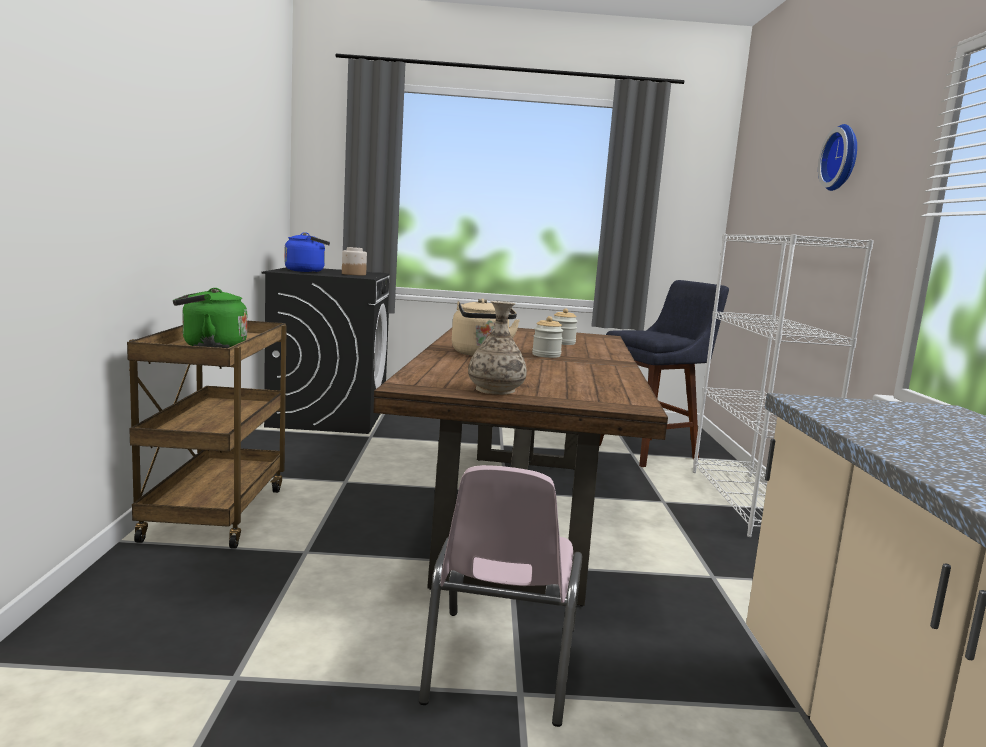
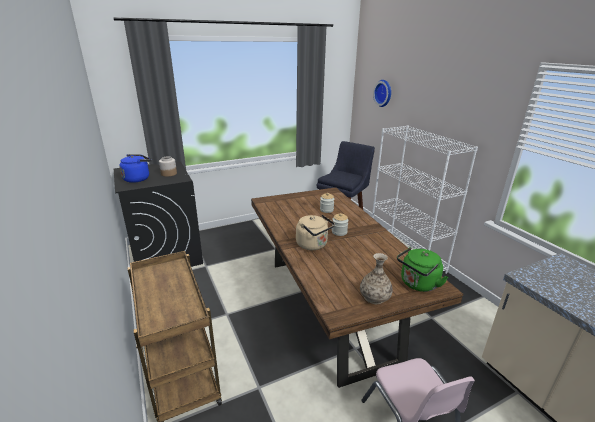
camera: 25 degrees left, 15 degrees up
(210, 346) = (168, 300): green kettle -> green kettle (417, 284)
(843, 158) = (450, 95): wall clock -> wall clock (384, 93)

